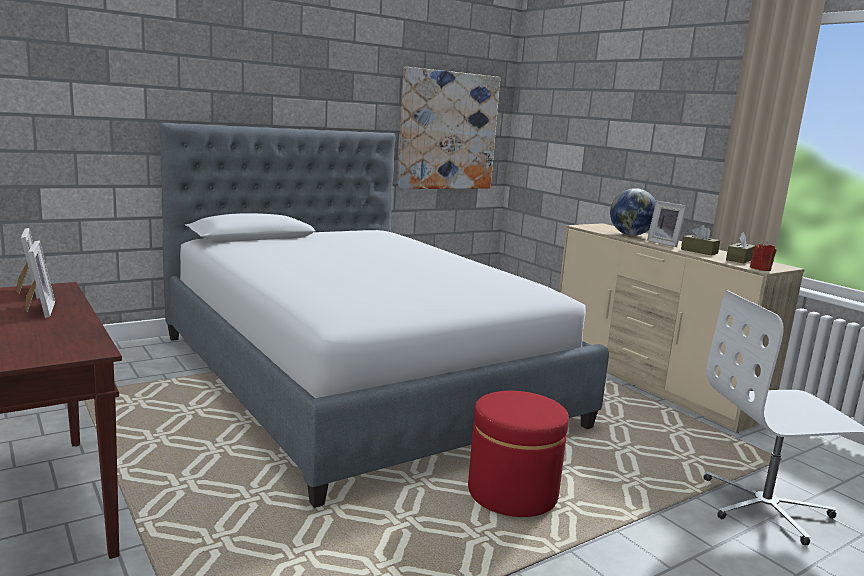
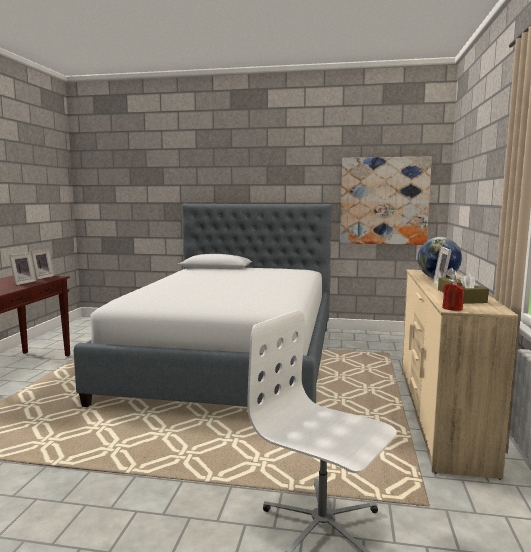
camera: 45 degrees right, 5 degrees down
(512, 493) = (176, 437): red ottoman -> none

